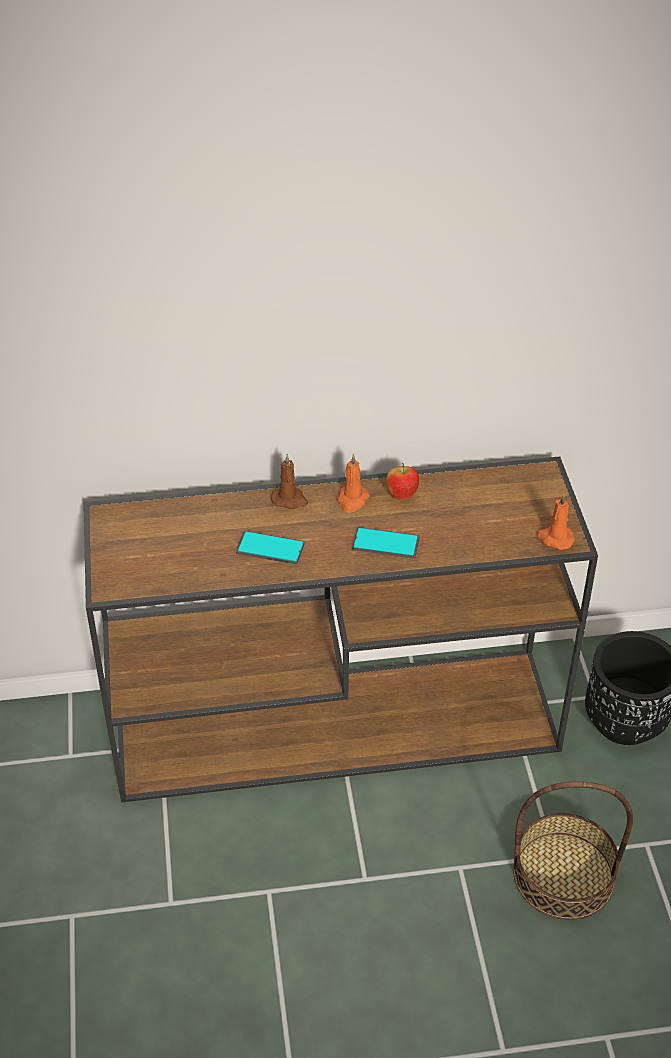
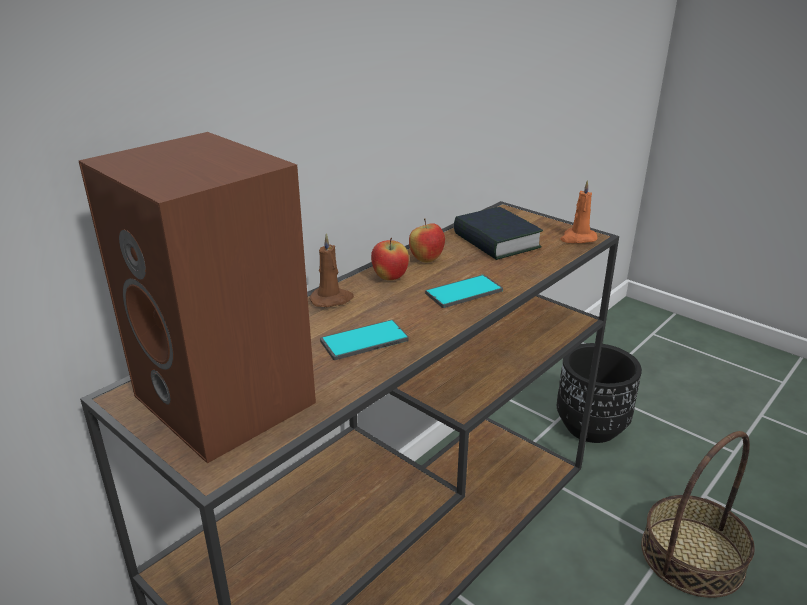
camera: 40 degrees left, 15 degrees down
(153, 548) = (230, 399): none -> brown speaker
(352, 500) = (390, 278): orange candle -> apple
(483, 504) = (496, 241): none -> book

